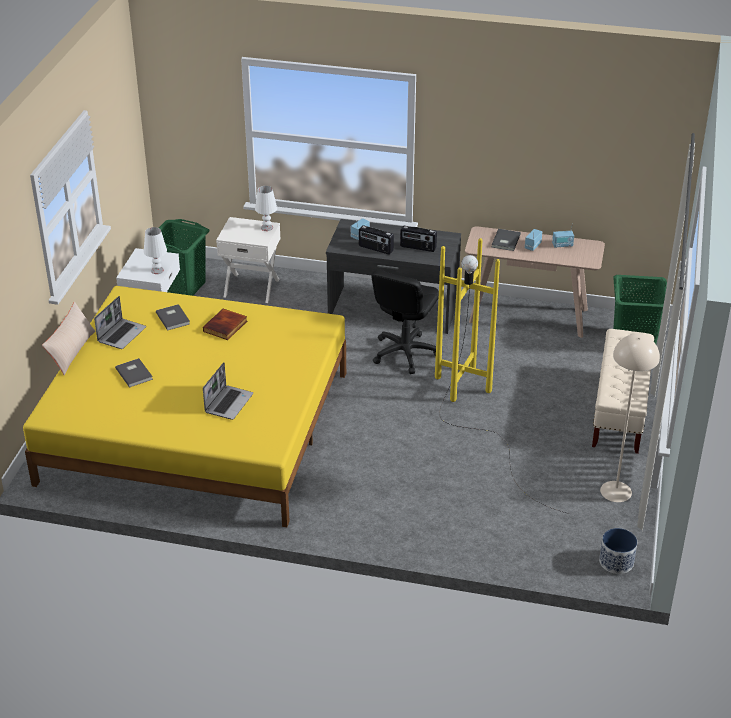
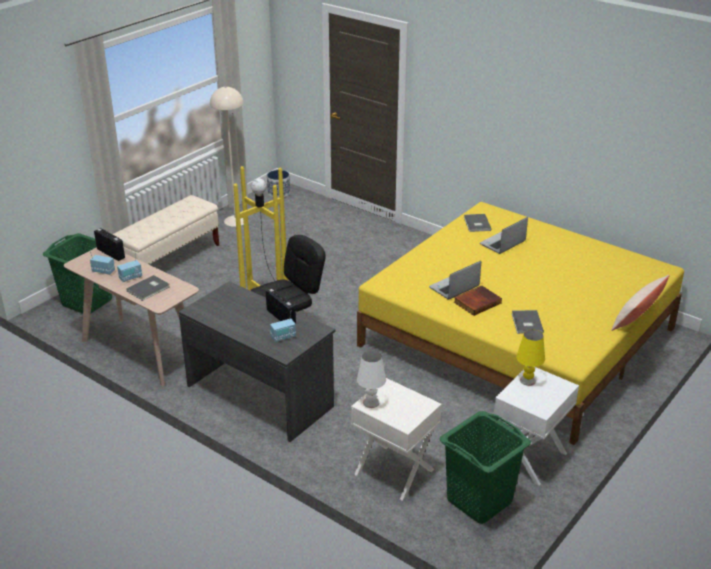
camera: 155 degrees left, 5 degrees down
(121, 334) = (584, 320): laptop -> laptop (454, 288)
(134, 373) = (578, 283): grey book -> grey book (476, 224)
(157, 270) = (527, 380): white table lamp -> yellow table lamp
(418, 247) = (238, 307): radio -> radio (111, 253)

